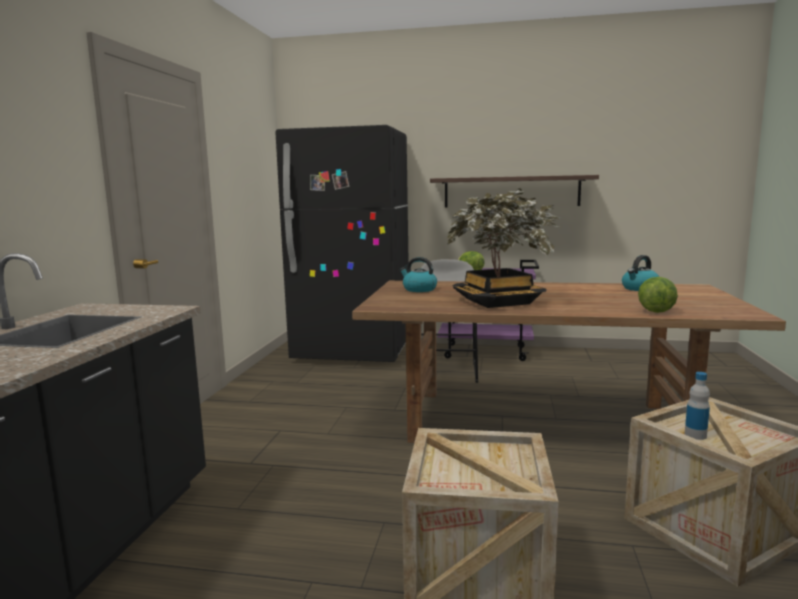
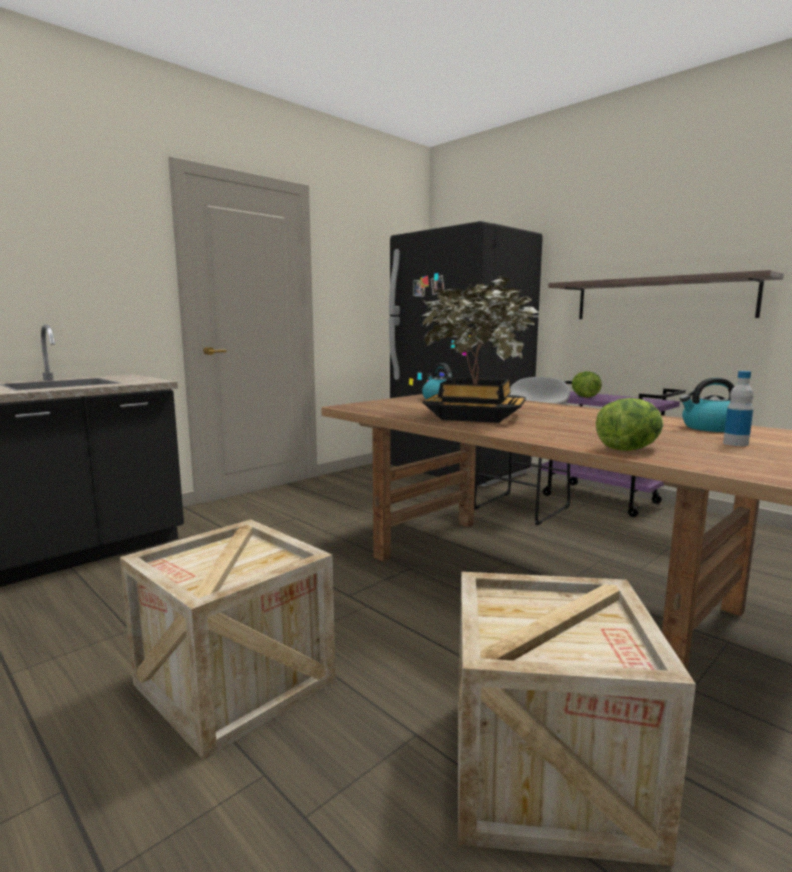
camera: 35 degrees right, 0 degrees up
(695, 435) = (508, 616): bottle -> bottle (735, 444)

